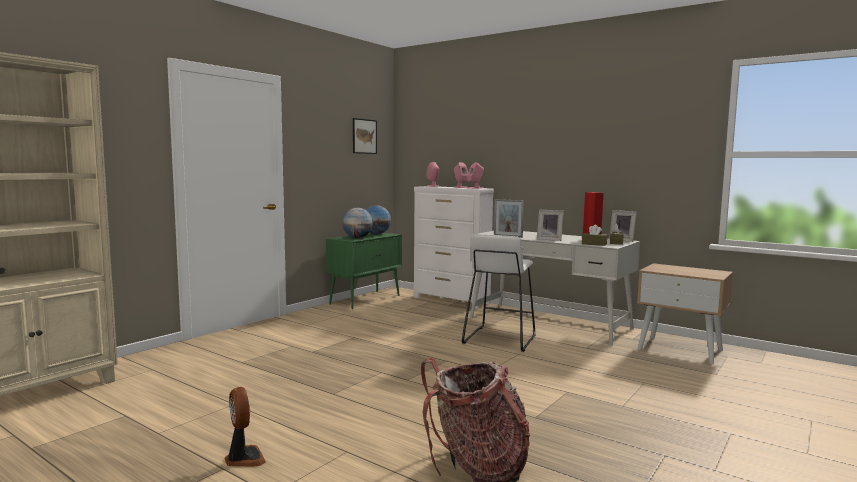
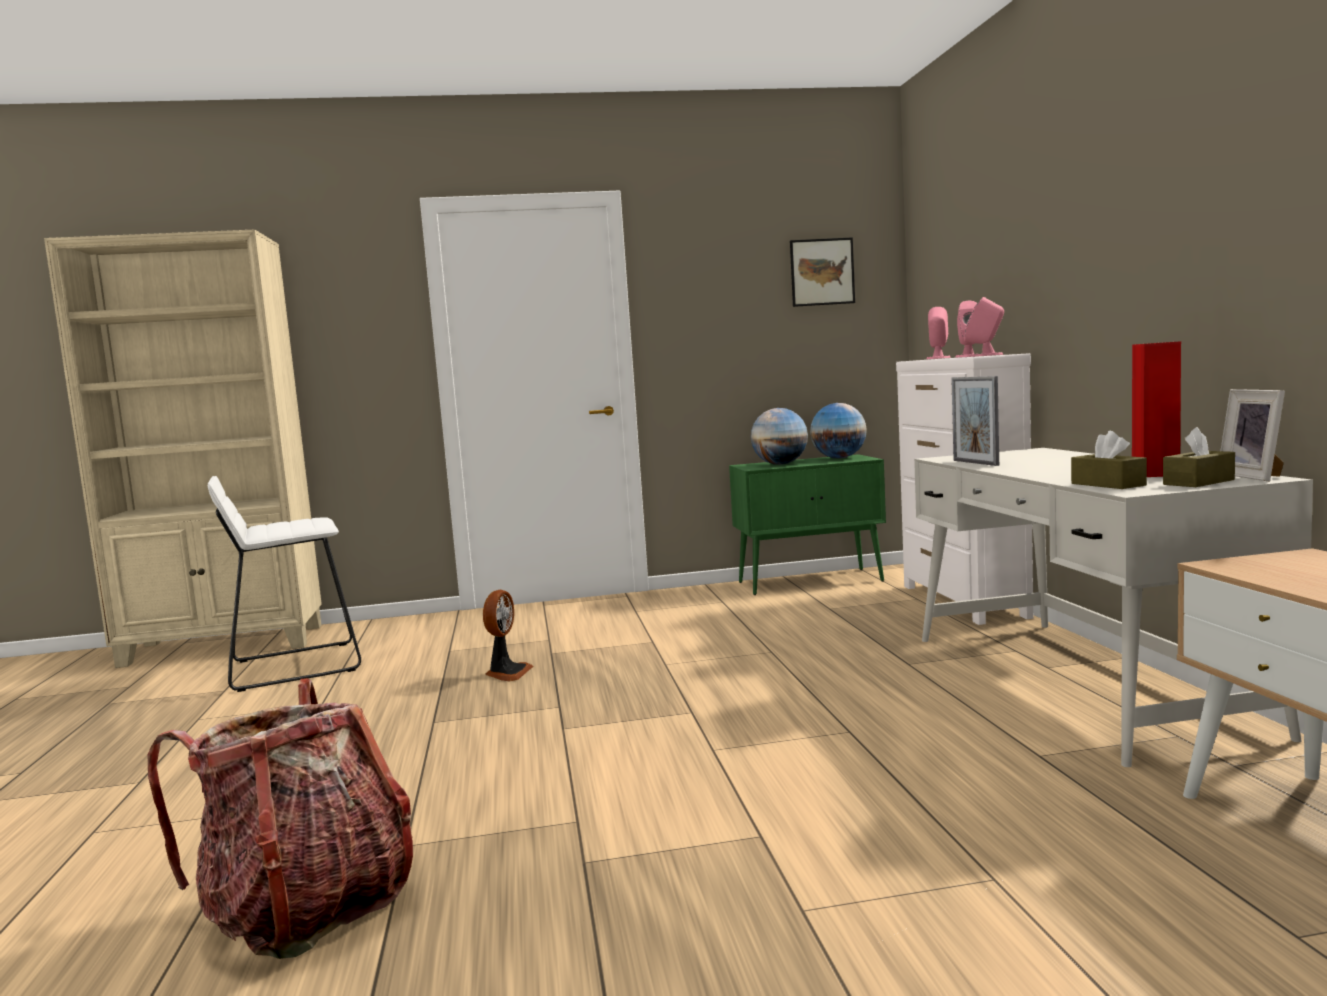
camera: 45 degrees right, 0 degrees up
(243, 459) = (175, 777): fan -> fan (507, 673)
(499, 339) = (882, 693): white stool -> white stool (295, 666)
(550, 239) = (1043, 471): picture frame -> none

